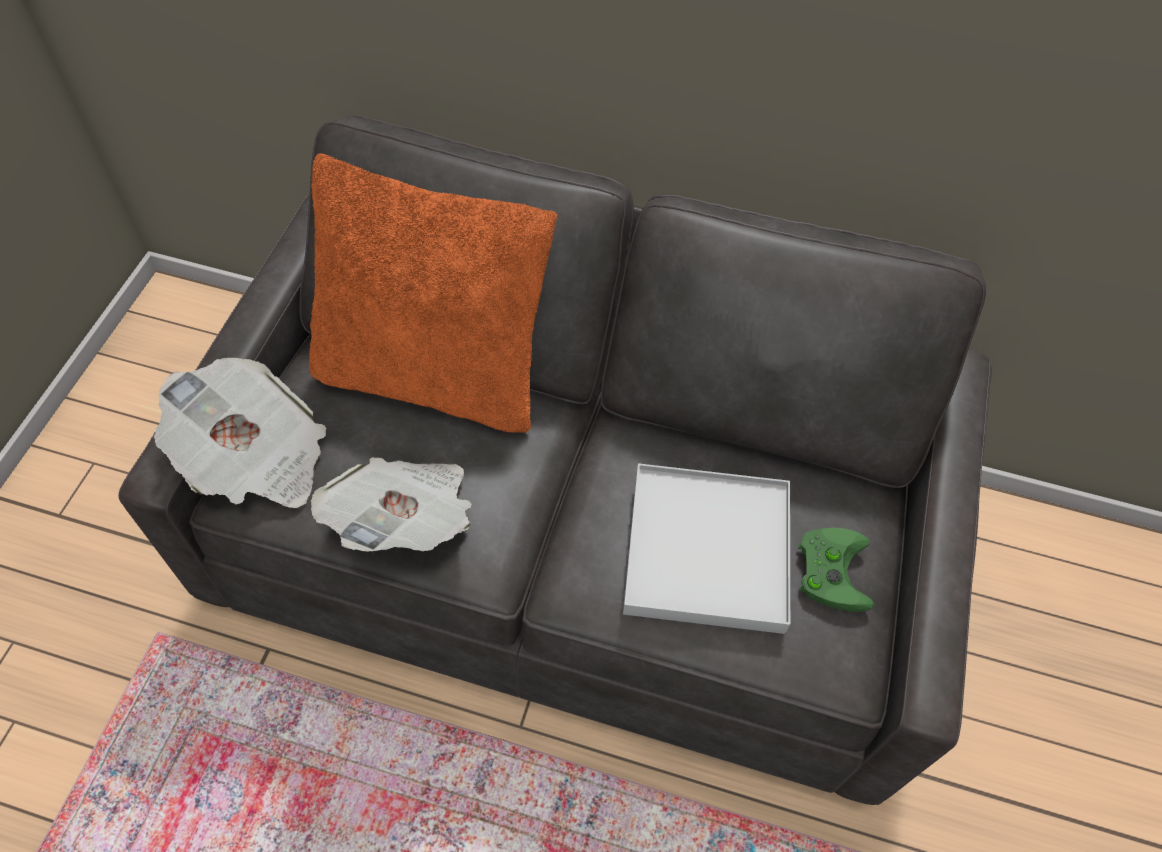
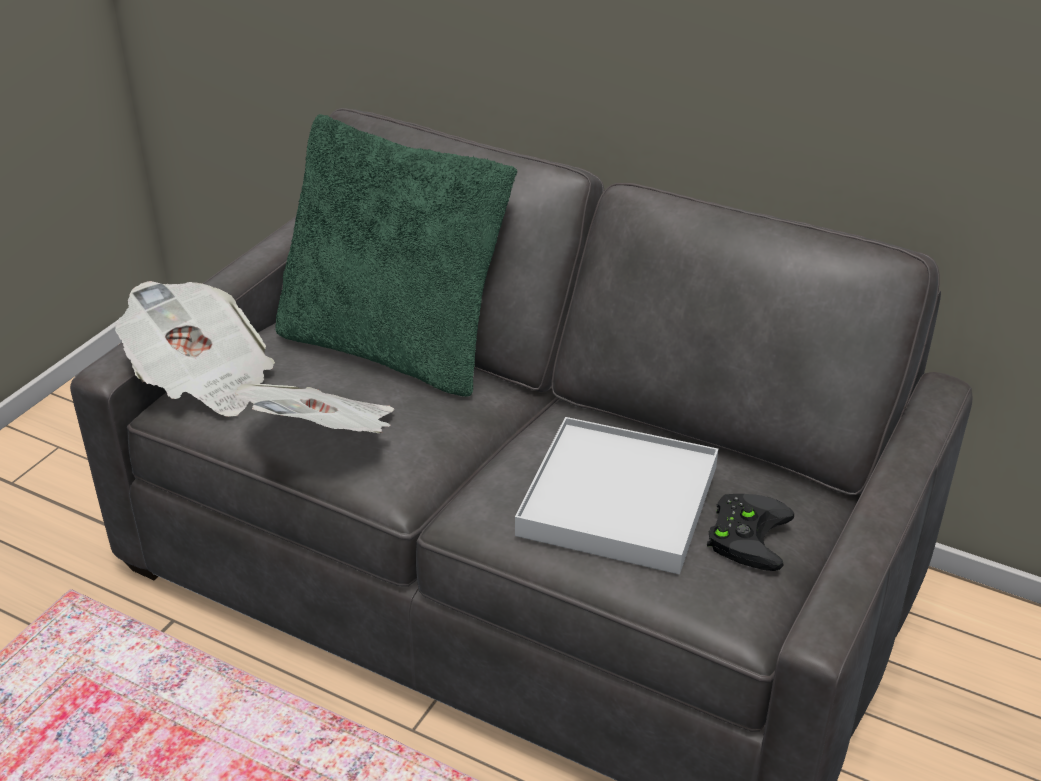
camera: 15 degrees right, 20 degrees down
(434, 368) = (394, 341): orange pillow -> green pillow
(830, 568) = (746, 533): green game controller -> black game controller

